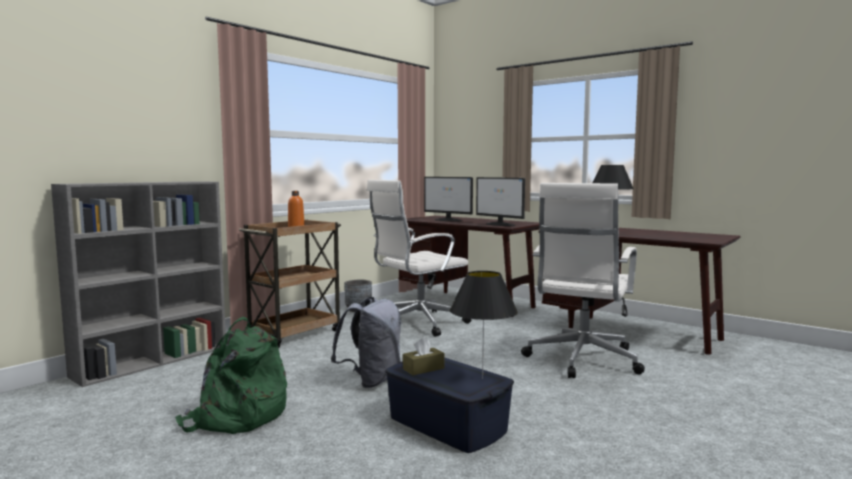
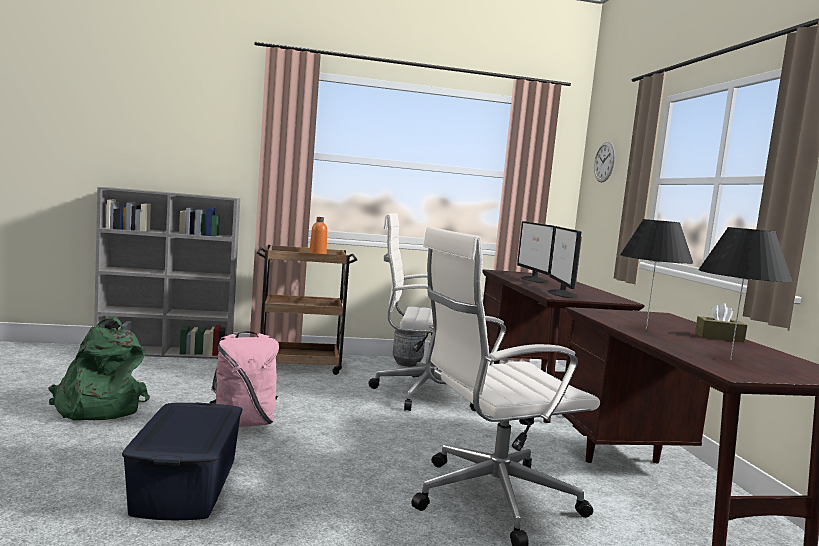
camera: 40 degrees right, 0 degrees up
(371, 380) = (243, 423): grey backpack -> pink backpack
(423, 369) = (189, 415): brown tissue box -> brown tissue box (719, 337)
(463, 127) = (604, 162): none -> wall clock
(482, 378) = (195, 443): black table lamp -> black table lamp (730, 359)

